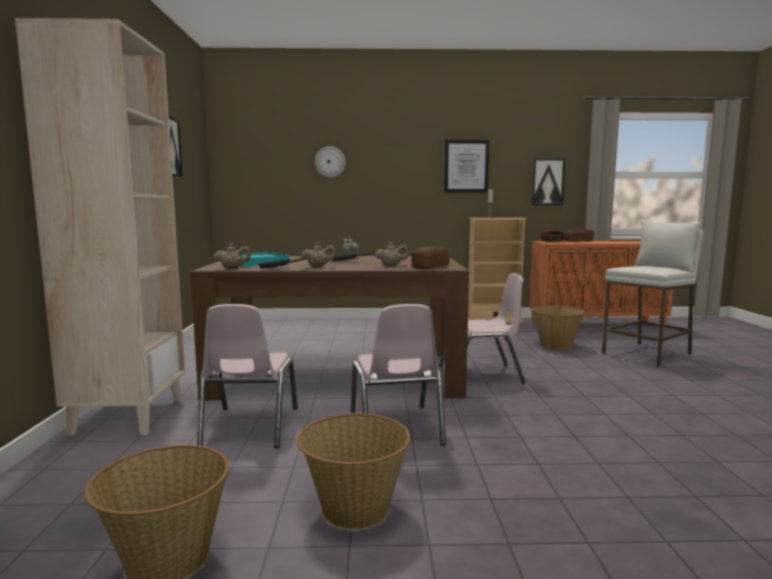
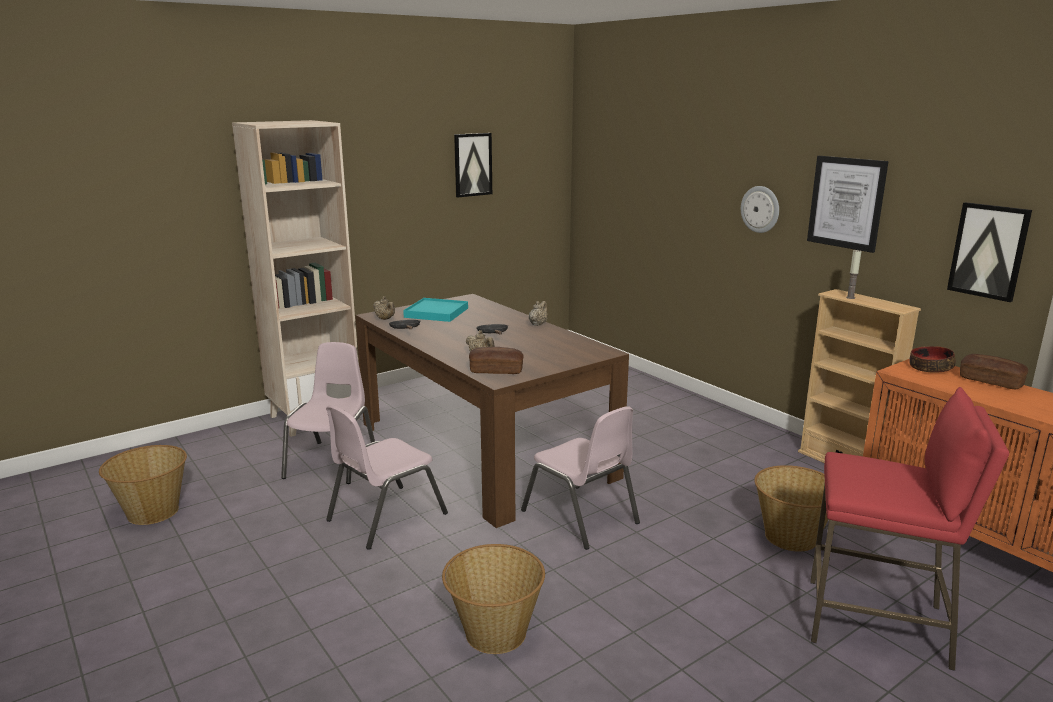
camera: 55 degrees right, 10 degrees up
(249, 427) = (332, 462): pink chair -> pink chair turned 135 degrees clockwise
(318, 266) = (435, 337): beige teapot -> none
(330, 162) = (676, 175): wall clock -> wall clock (760, 209)
(354, 509) = (237, 546): basket -> basket (494, 633)
(647, 354) = (877, 623): white stool -> red stool

